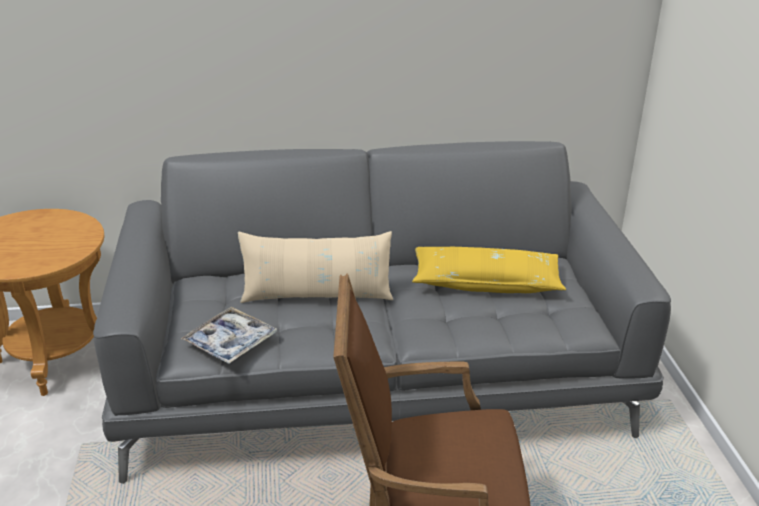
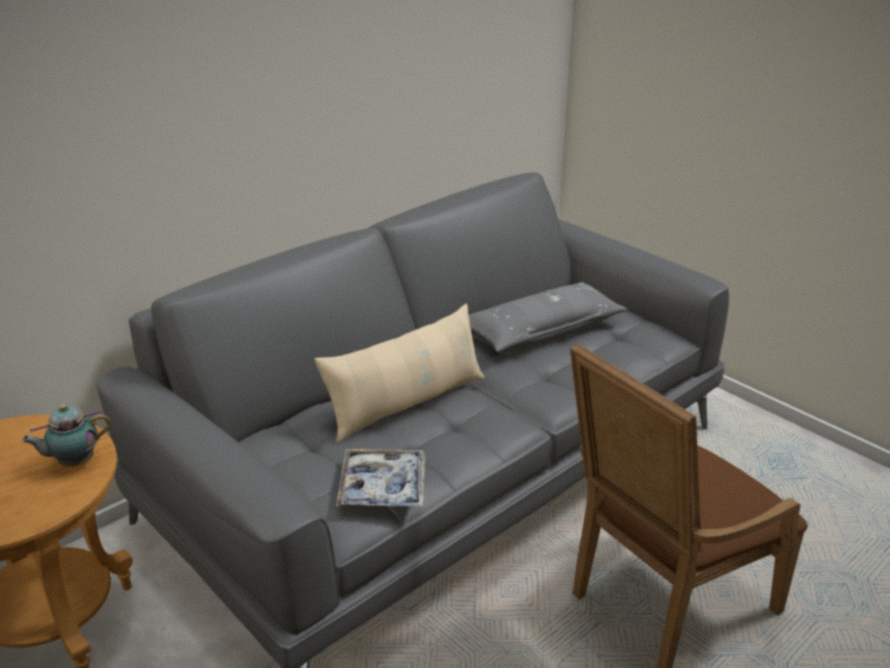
camera: 35 degrees left, 0 degrees up
(66, 248) = (74, 462): none -> teapot
(486, 282) = (541, 330): yellow pillow -> grey pillow

